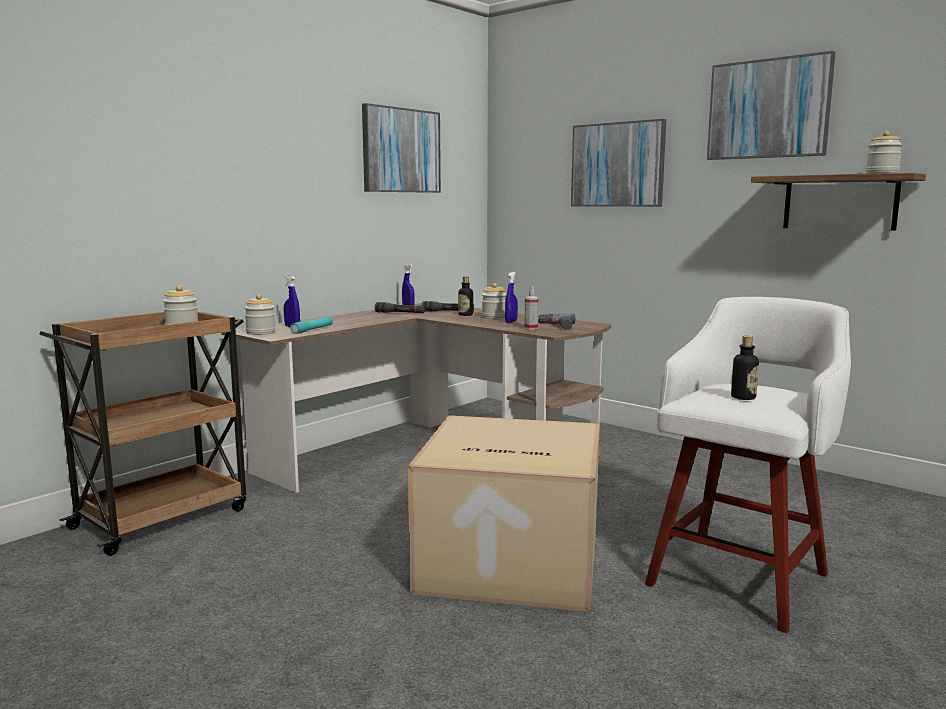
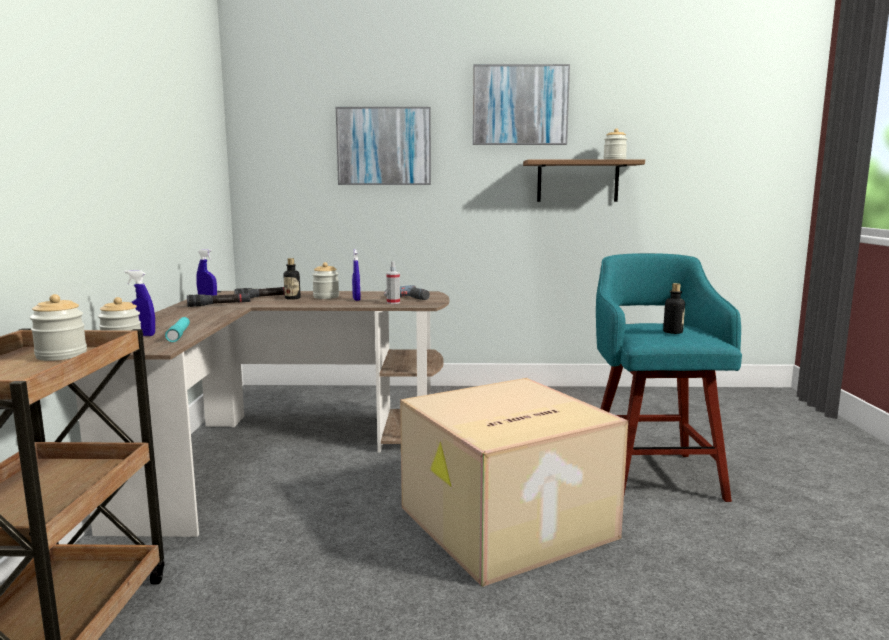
camera: 40 degrees left, 0 degrees up
(401, 150) = (174, 120): picture -> none
(740, 577) = (653, 474): white stool -> turquoise stool

